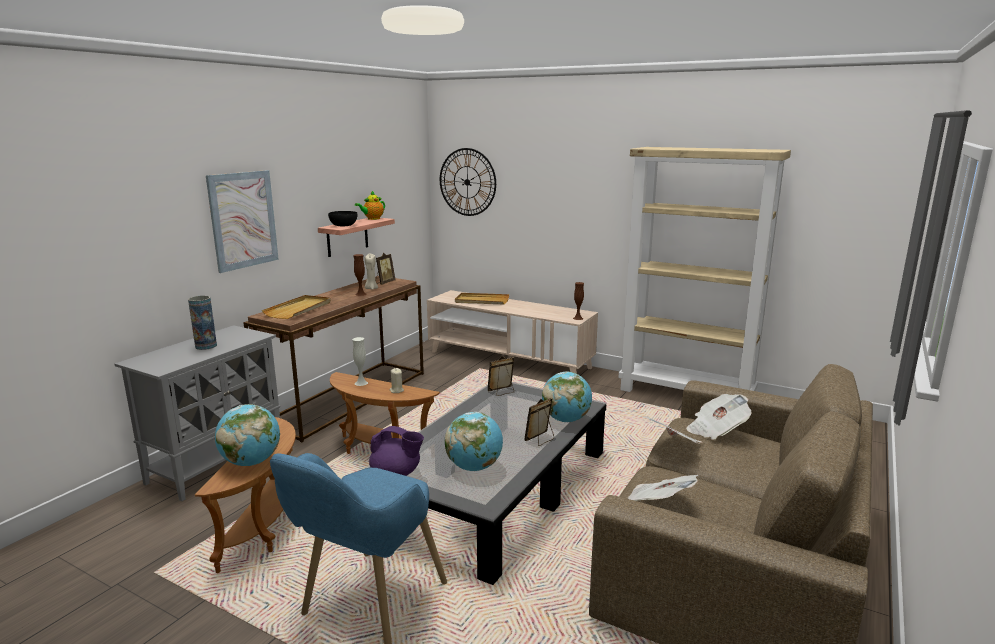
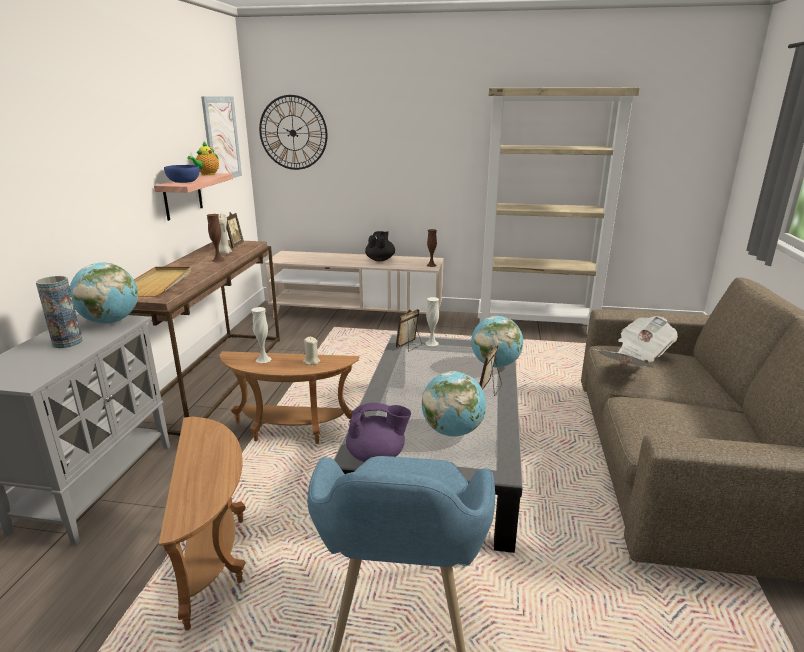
camera: 20 degrees left, 5 degrees up
(243, 220) = (75, 176): picture -> picture (222, 139)
(251, 462) = (205, 481): globe -> globe (110, 321)
(343, 225) = (183, 182): black bowl -> blue bowl
(481, 301) = (323, 258): beige tray -> none
(525, 392) = (432, 343): none -> white vase
(533, 308) = (380, 260): none -> black teapot
(658, 504) = (668, 434): newspaper -> none

